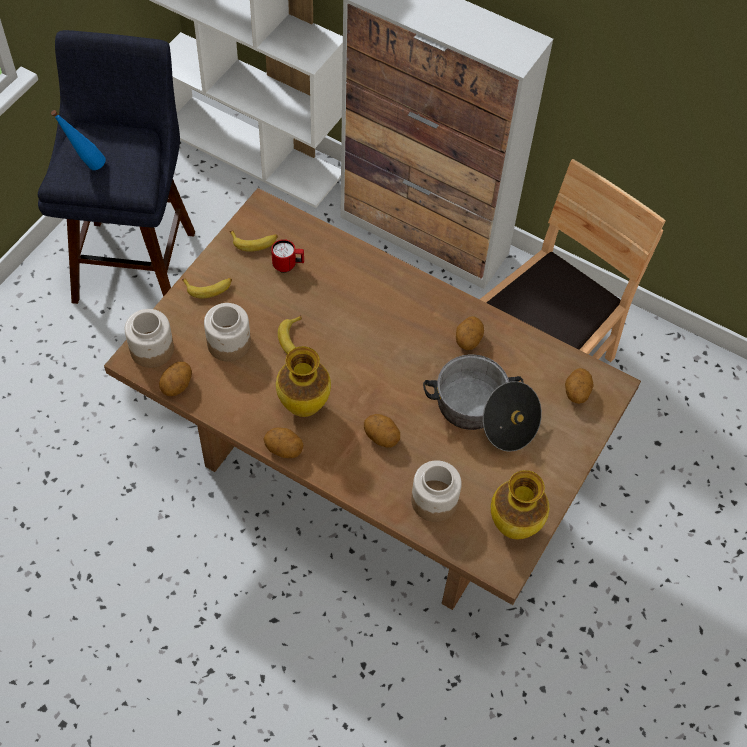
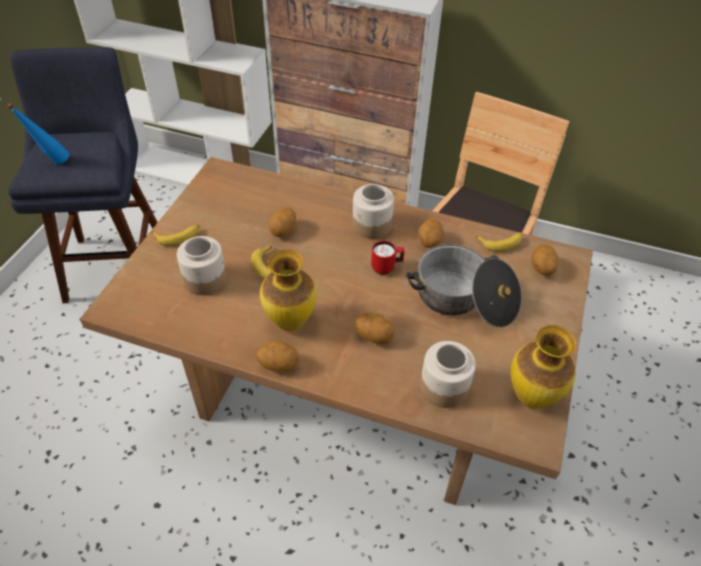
camera: 10 degrees left, 10 degrees down
(152, 350) = (128, 297): jar -> jar (372, 225)
(177, 386) = (158, 325): potato -> potato (284, 231)
(254, 242) = (215, 195): banana -> banana (501, 243)
(288, 265) = (250, 209): red mug -> red mug (386, 267)

